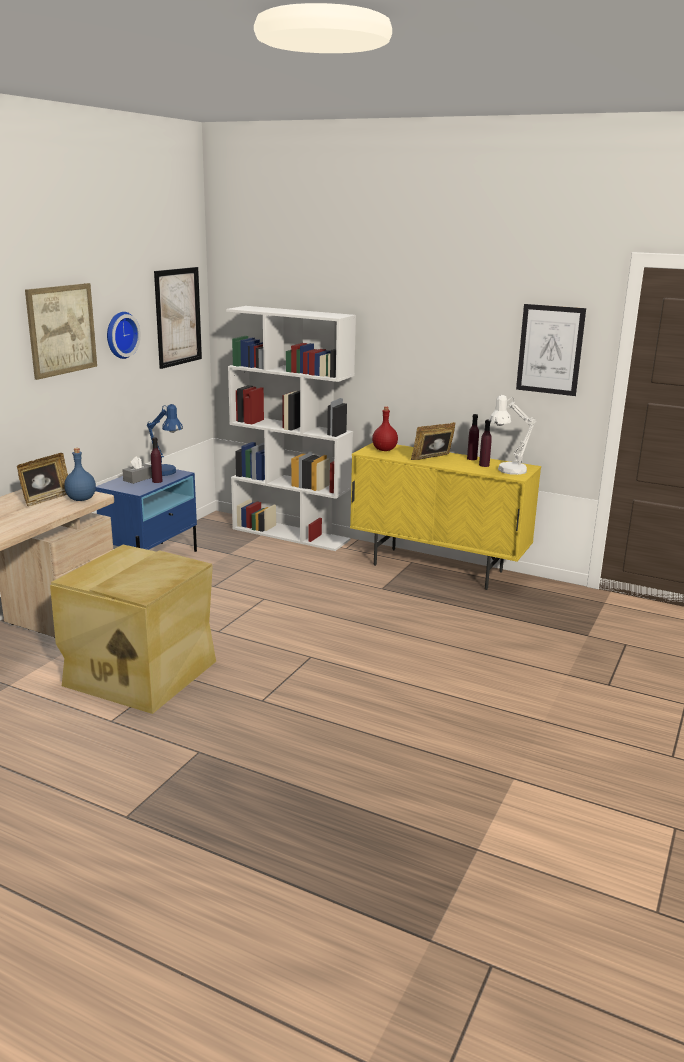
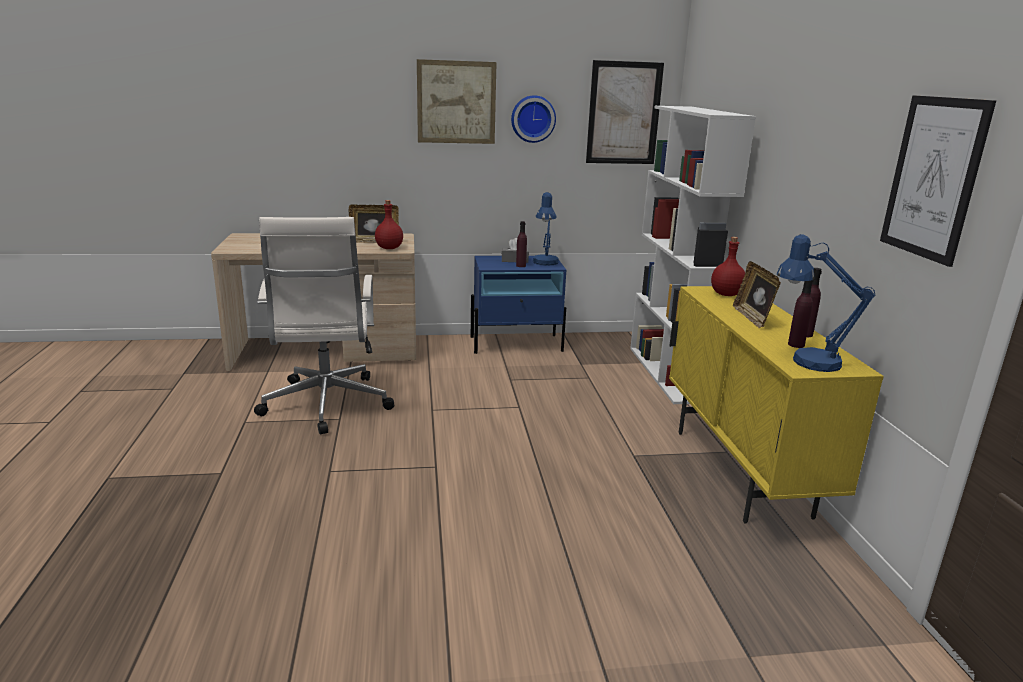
camera: 55 degrees right, 0 degrees up
(81, 499) = (388, 248): blue bottle -> red bottle
(138, 673) = (326, 405): beige storage box -> white office chair
(433, 459) = (752, 318): picture frame -> picture frame turned 120 degrees counterclockwise
(507, 471) = (805, 360): white table lamp -> blue table lamp

